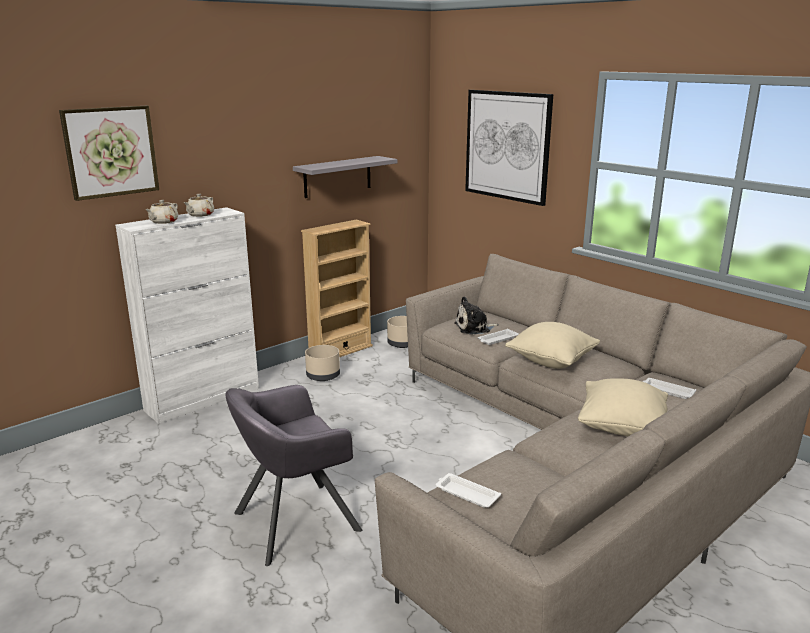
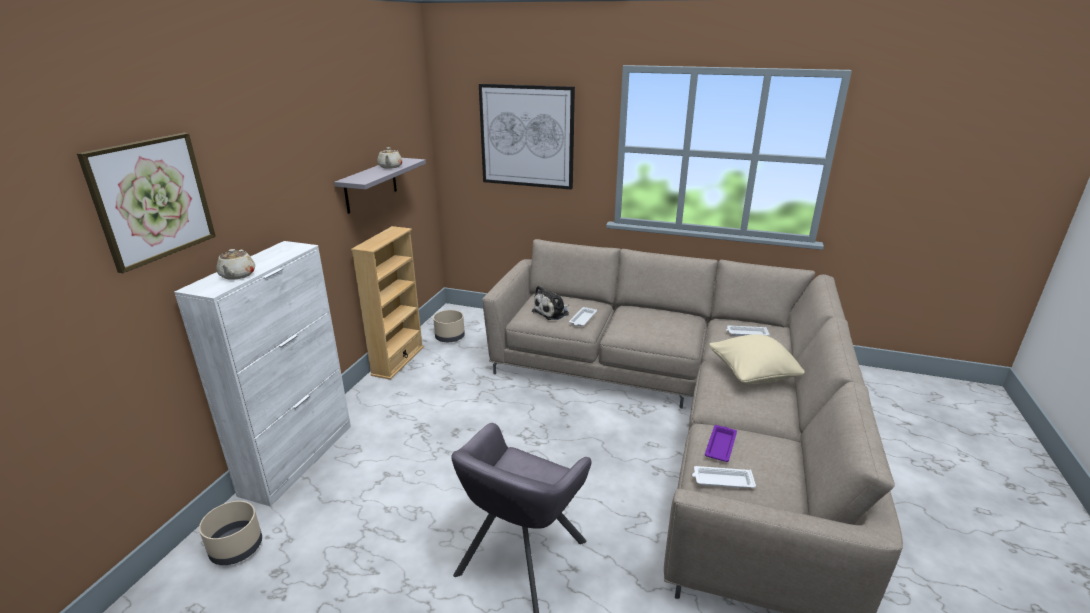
camera: 30 degrees left, 5 degrees up
(200, 215) = (269, 257): beige teapot -> beige teapot (390, 167)
(323, 376) = (405, 392): beige planter -> beige planter (237, 548)
(502, 469) = (720, 445): none -> purple tray
(551, 361) = (644, 329): beige pillow -> none

